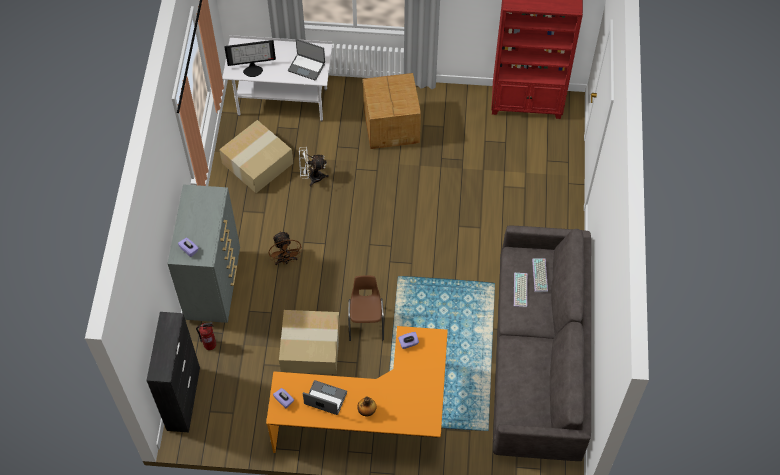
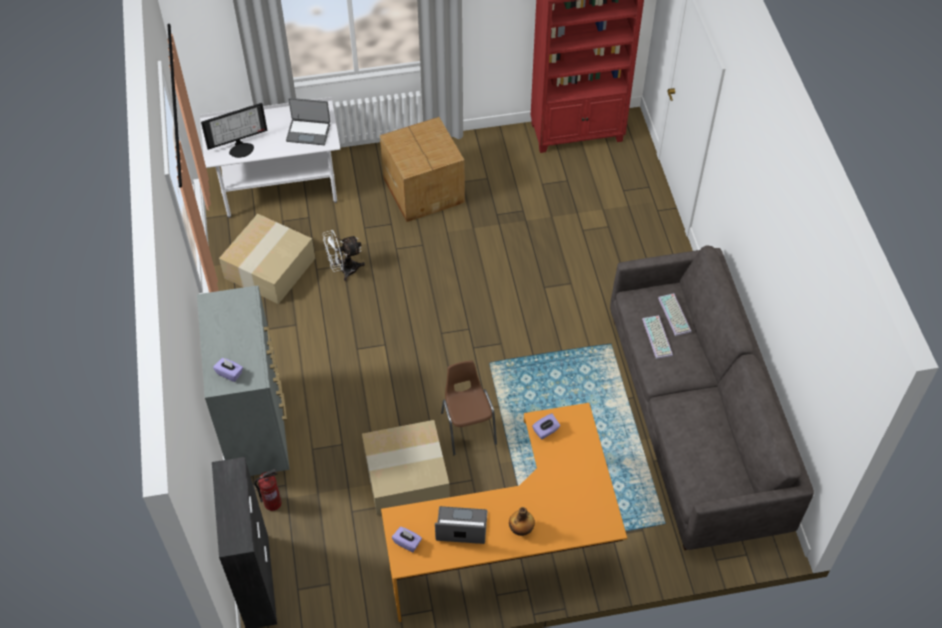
camera: 15 degrees left, 5 degrees down
(286, 260) = (341, 376): brown fan -> none

